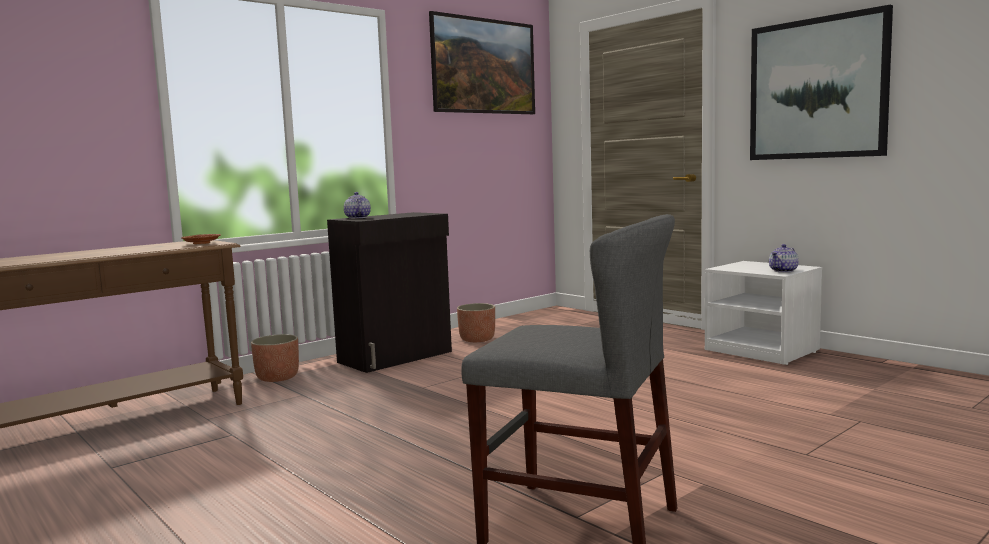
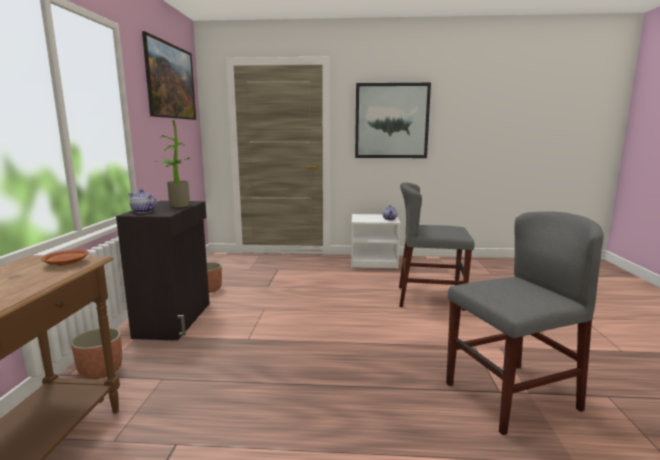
camera: 45 degrees left, 5 degrees up
(405, 215) = (176, 205): none -> potted plant
(743, 408) = (430, 298): none -> grey chair

